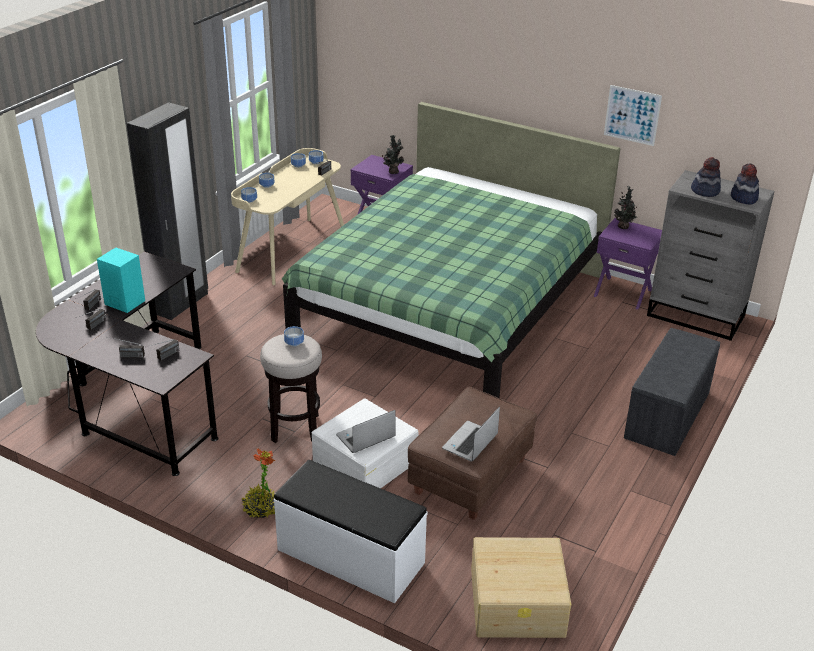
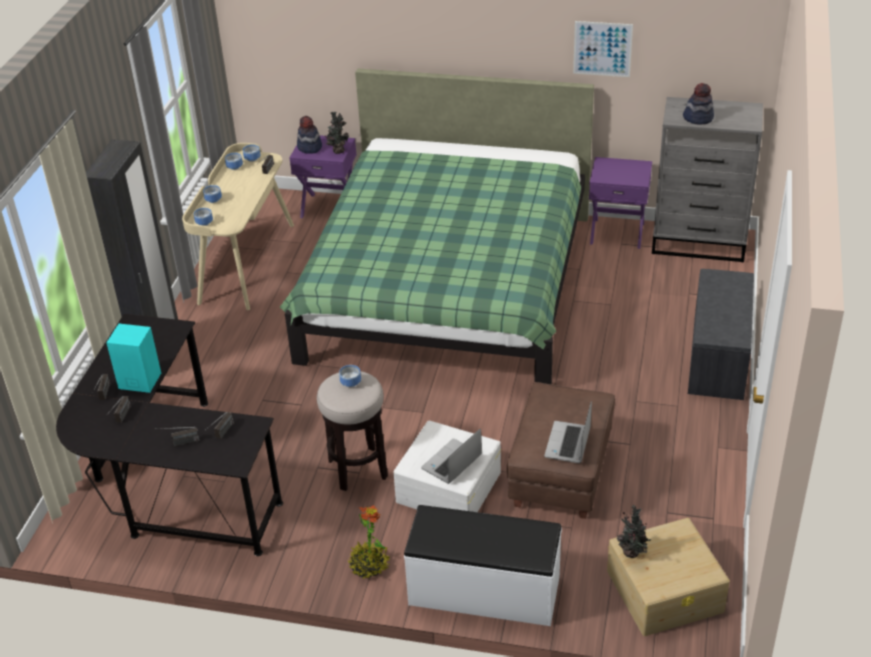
camera: 15 degrees left, 5 degrees up
(624, 227) = (610, 166): potted plant -> potted plant (632, 553)
(743, 198) = (738, 118): hat -> hat (309, 147)

